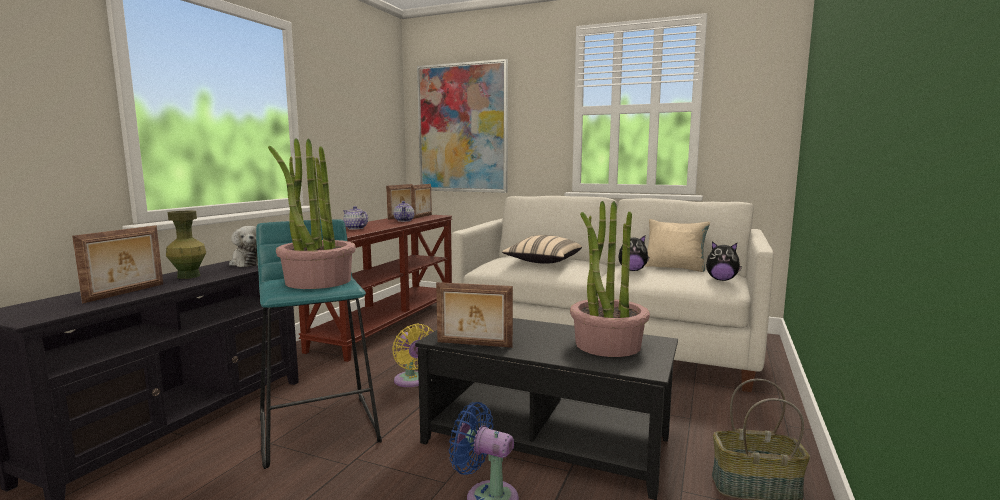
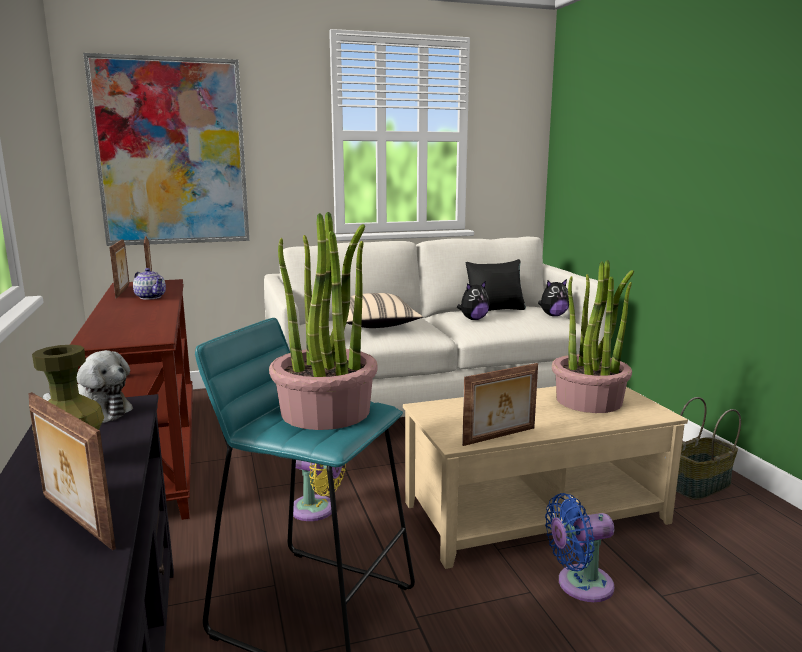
camera: 40 degrees left, 5 degrees up
(126, 293) = (75, 522): picture frame -> picture frame turned 150 degrees clockwise
(355, 228) = (129, 321): teapot -> none
(547, 438) = (534, 511): black coffee table -> beige coffee table
(675, 268) = (495, 309): beige pillow -> black pillow

